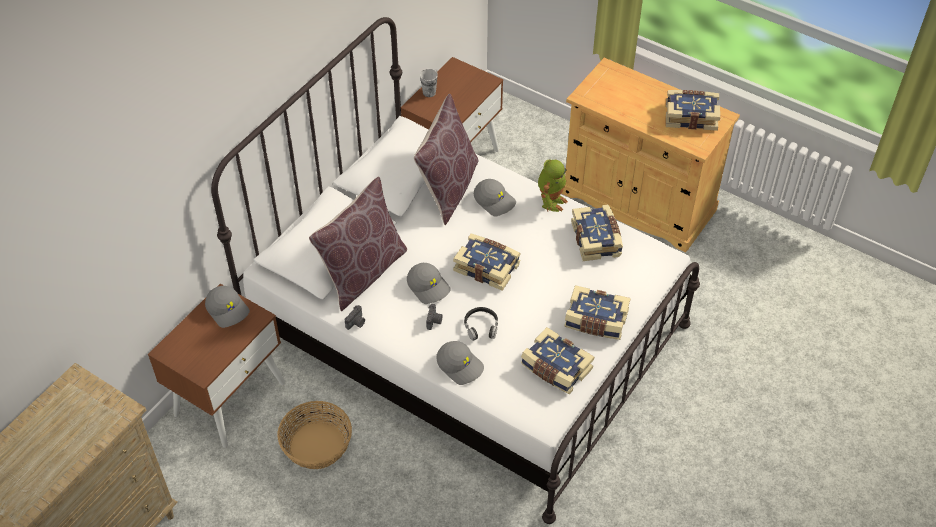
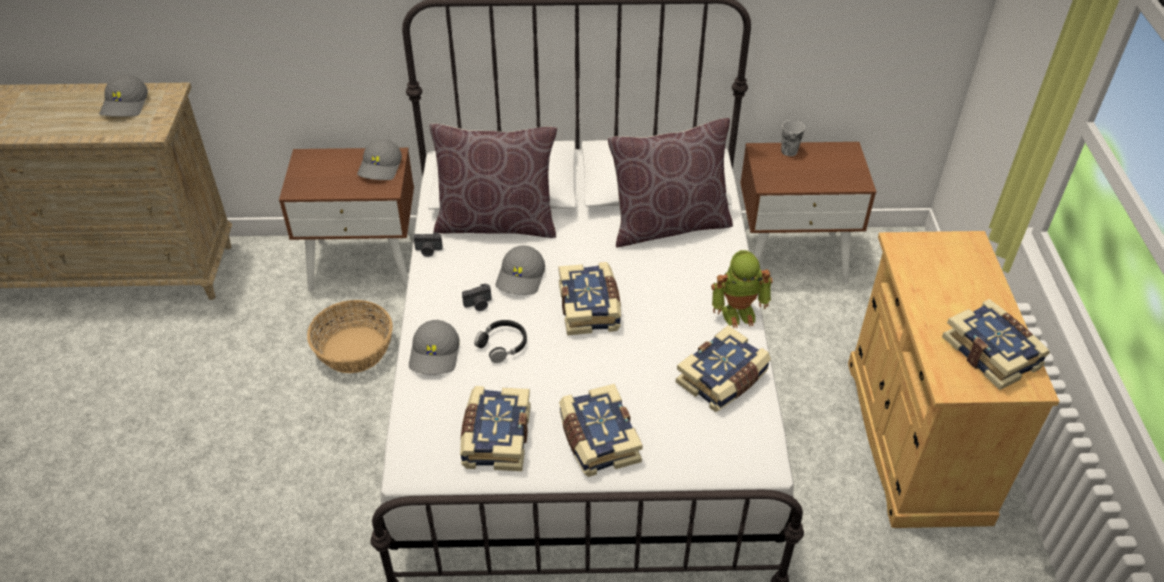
camera: 55 degrees right, 5 degrees down
(495, 201) = (690, 268): grey cap -> grey cap (126, 105)

